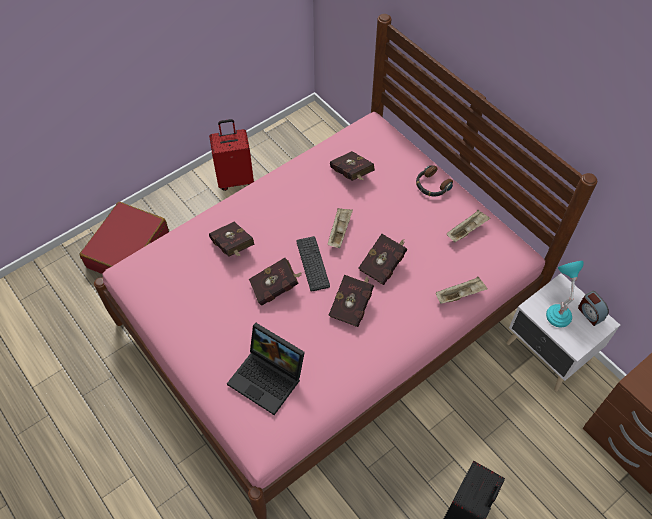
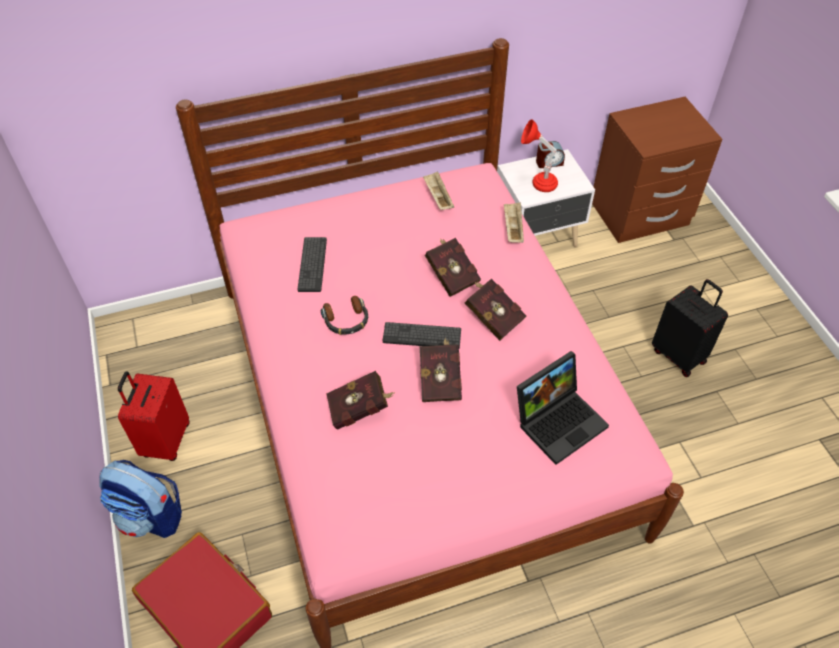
camera: 70 degrees left, 5 degrees down
(180, 196) = (151, 516): none -> backpack
(339, 231) = (388, 299): beige tray -> none
(352, 174) = (312, 264): red book -> keyboard
(432, 185) = (365, 205): headphones -> headphones (346, 320)
(557, 310) = (537, 182): turquoise table lamp -> red table lamp

